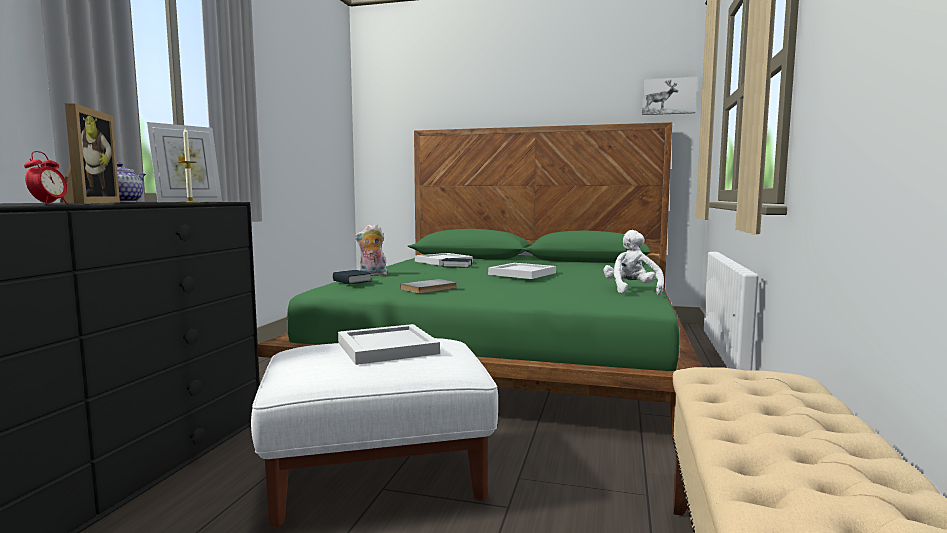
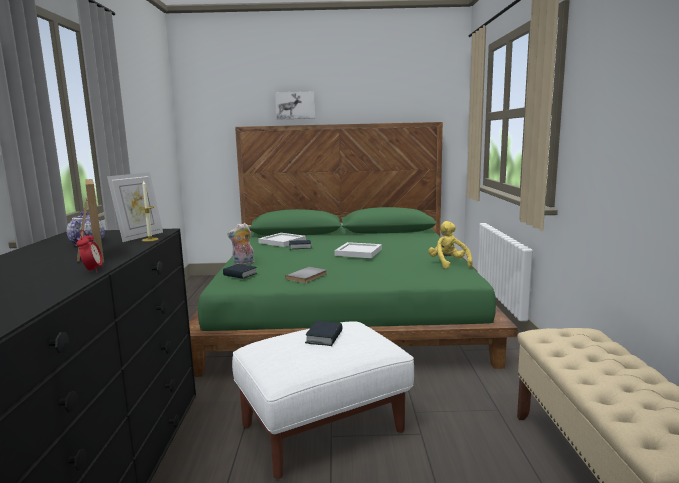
camera: 15 degrees left, 5 degrees up
(389, 348) = (324, 337): white tray -> book
(631, 290) = (448, 264): white plush toy -> yellow plush toy
(668, 96) = (438, 101): picture -> picture (295, 105)

